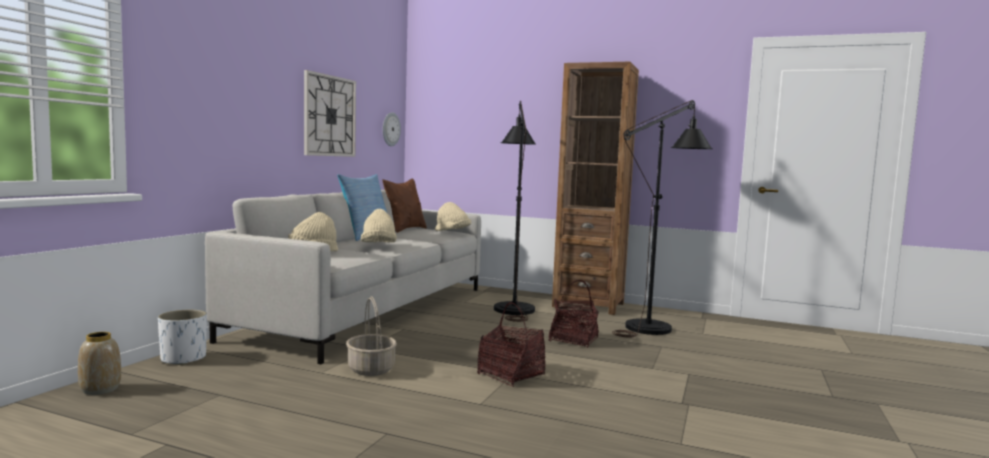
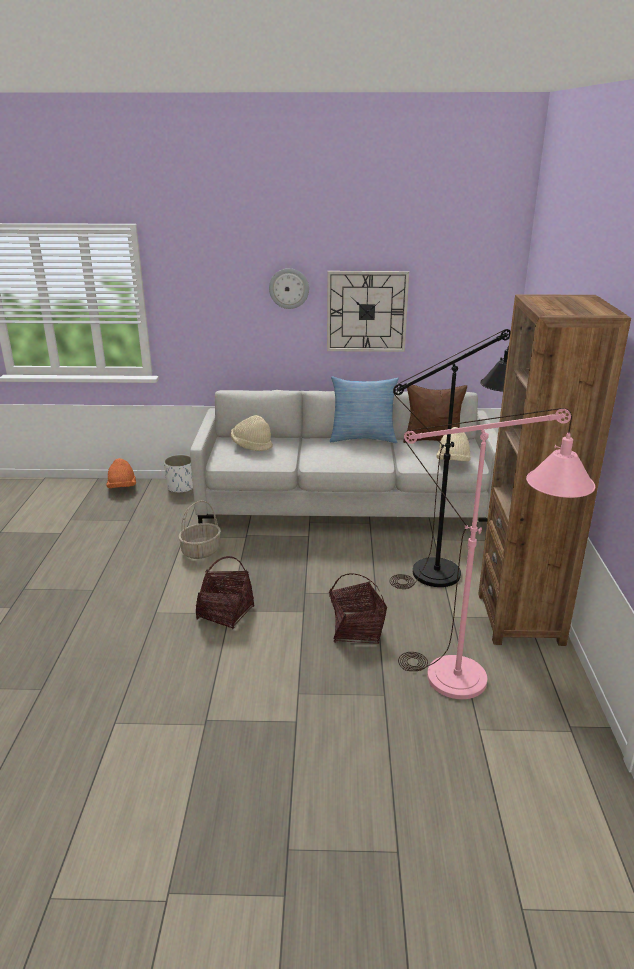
camera: 70 degrees right, 20 degrees up
(100, 389) = (122, 488): vase -> orange hat
(378, 245) = (316, 455): beige hat -> none
(390, 129) = (483, 318): wall clock -> wall clock (289, 288)
(656, 326) = (473, 684): black floor lamp -> pink floor lamp

